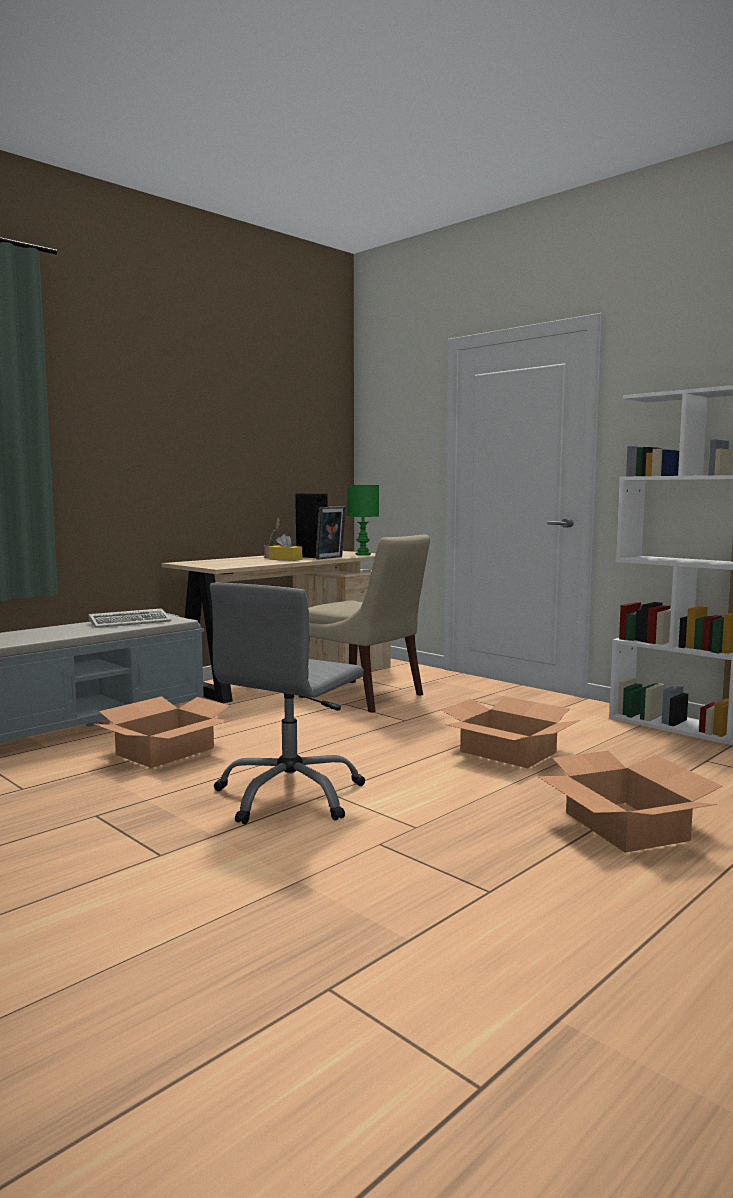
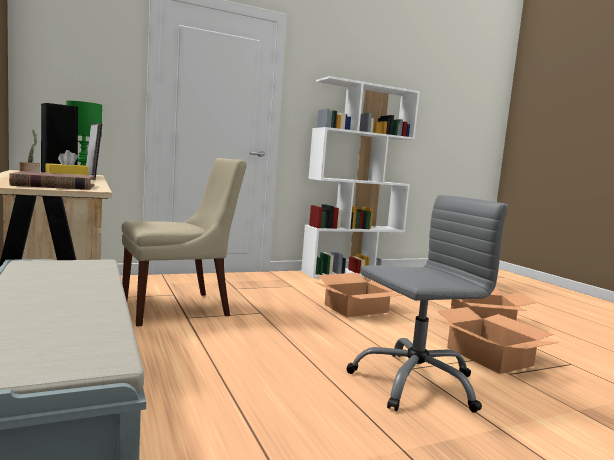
camera: 70 degrees left, 0 degrees up
(131, 622) = (62, 277): keyboard -> none
(165, 751) = (246, 417): cardboard box -> cardboard box (489, 356)
(222, 564) = (54, 185): none -> brown book
(290, 796) = (414, 382): grey office chair -> grey office chair turned 75 degrees counterclockwise

